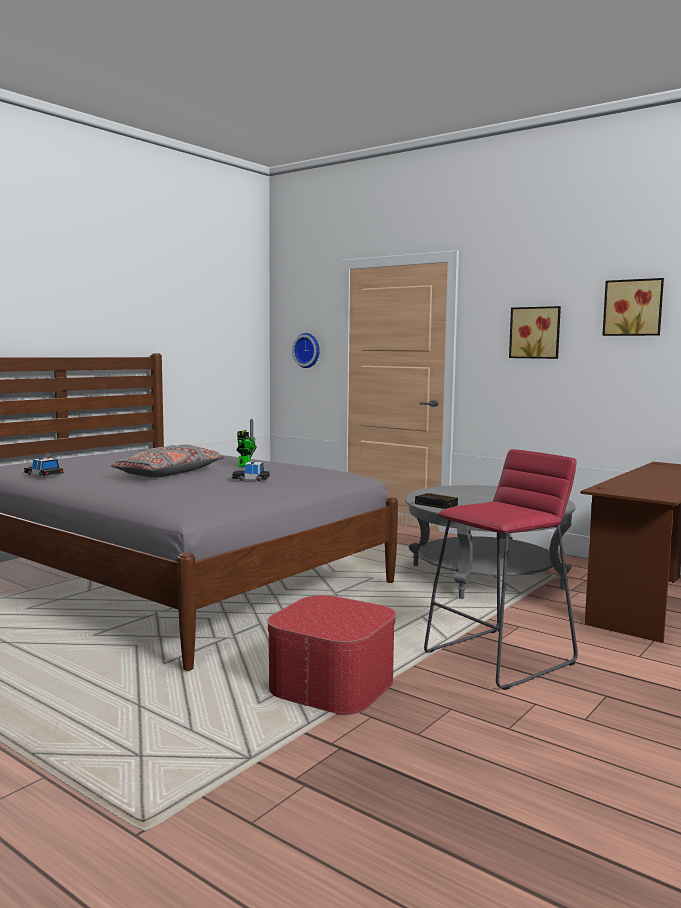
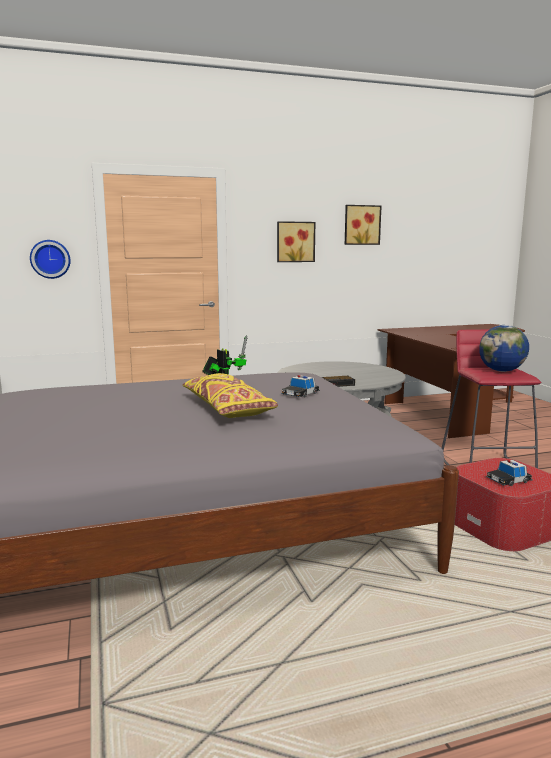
camera: 55 degrees left, 5 degrees up
(43, 474) = (120, 452): toy car -> toy car (508, 480)
(170, 474) = (228, 409): grey pillow -> yellow pillow
(505, 510) = (501, 371): none -> globe

